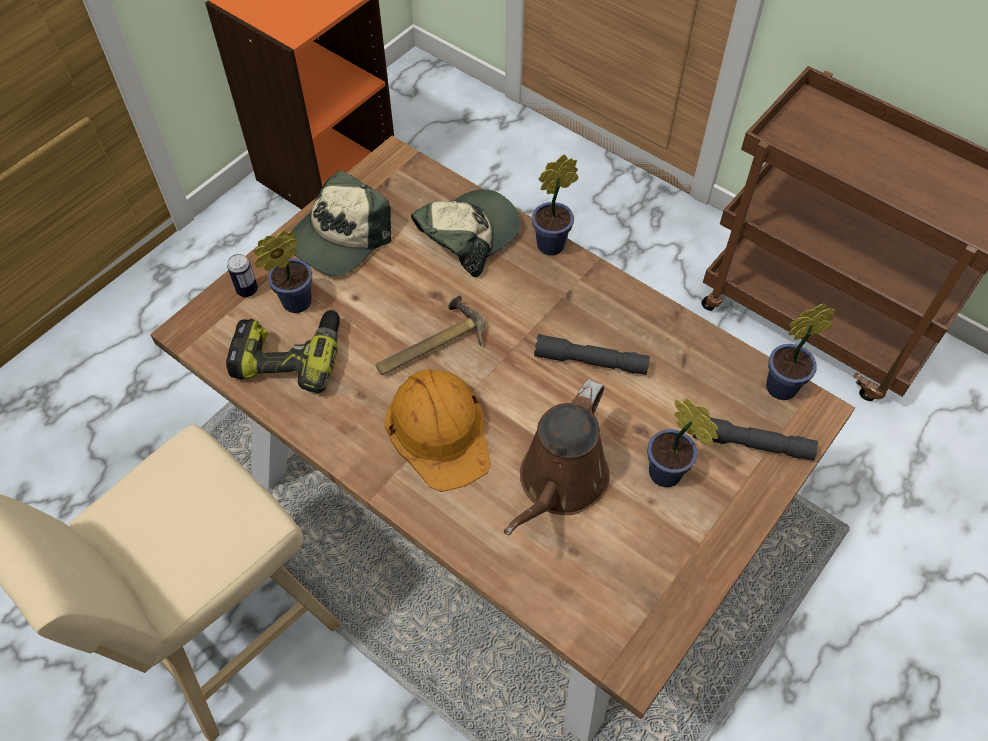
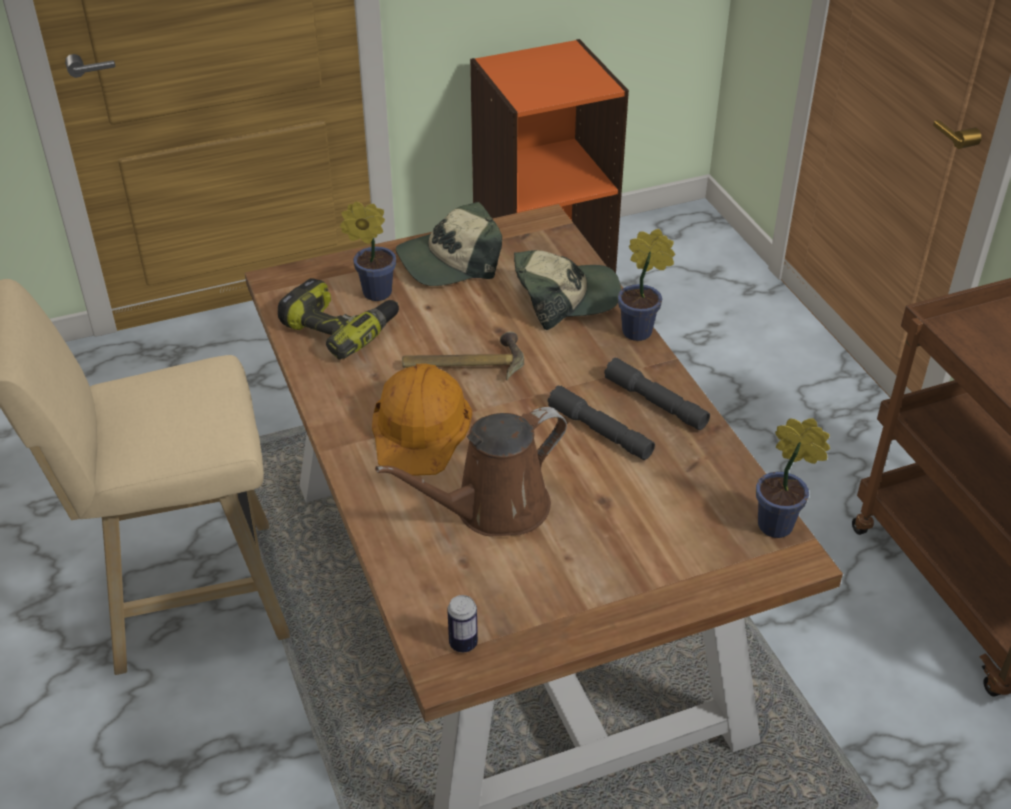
camera: 30 degrees right, 15 degrees down
(247, 290) = (344, 270): can -> can (463, 643)
(669, 476) = (600, 546): potted plant -> none
(751, 444) = (705, 556): grey flashlight -> grey flashlight (655, 402)

